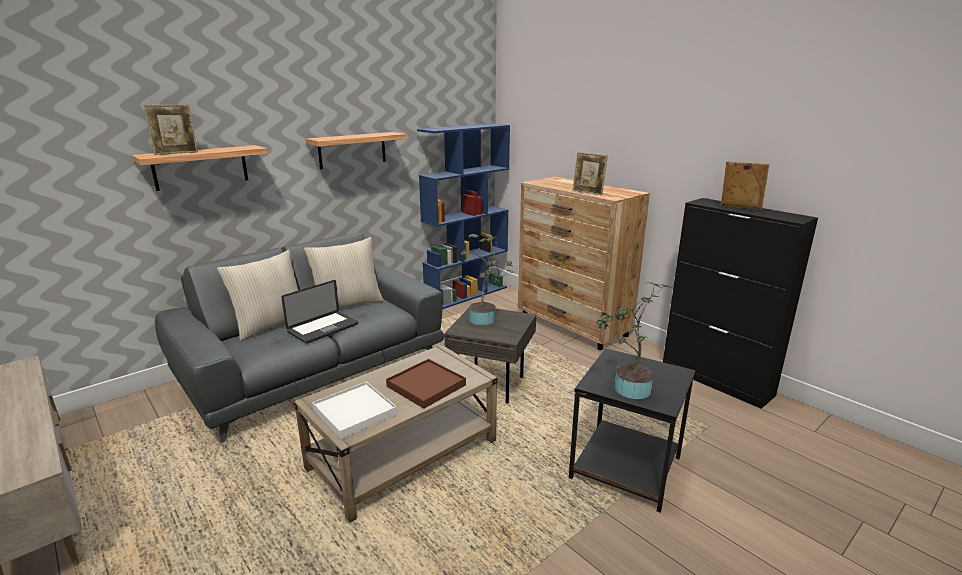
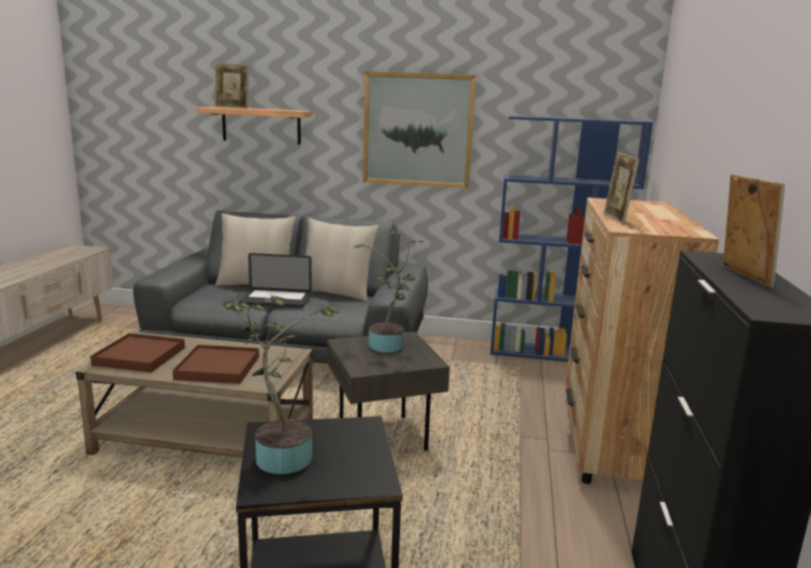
camera: 50 degrees right, 5 degrees down
(352, 150) = (418, 130): shelf -> picture
(354, 412) = (139, 356): white tray -> brown tray

